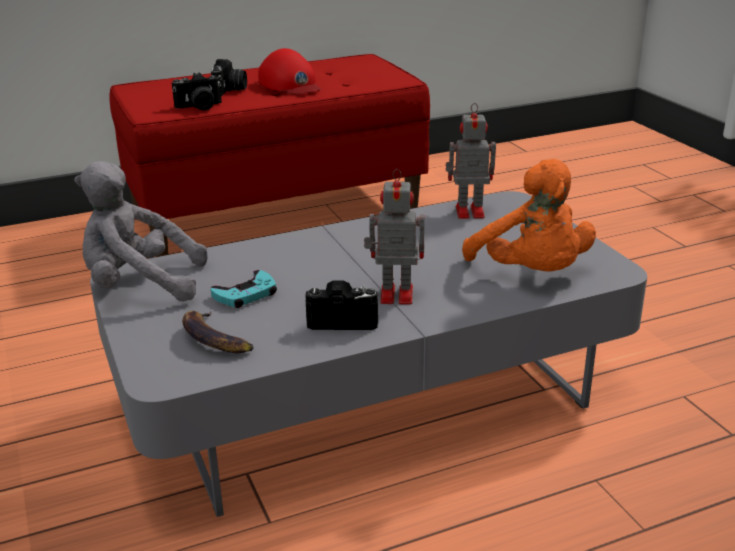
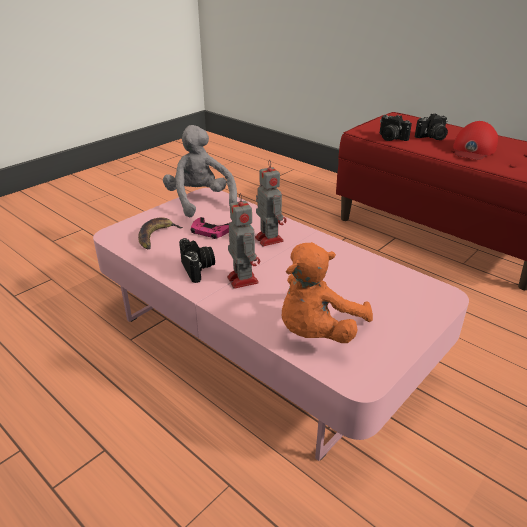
camera: 65 degrees right, 5 degrees up
(246, 295) = (209, 231): turquoise game controller -> pink game controller
(369, 394) = (263, 340): grey coffee table -> pink coffee table
(467, 212) = (397, 279): toy robot -> toy robot (268, 238)

